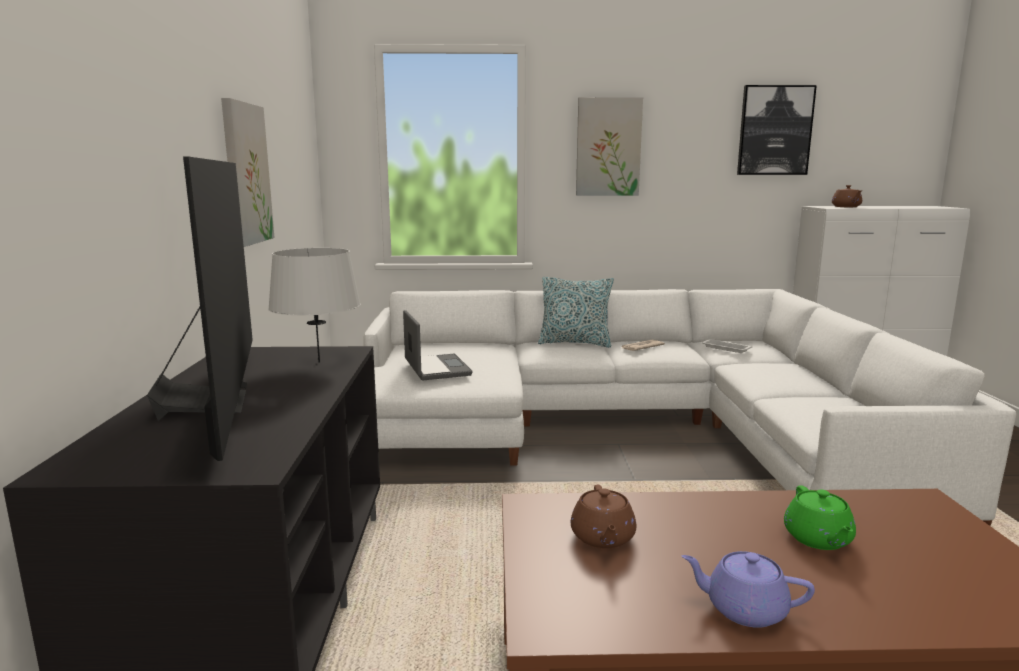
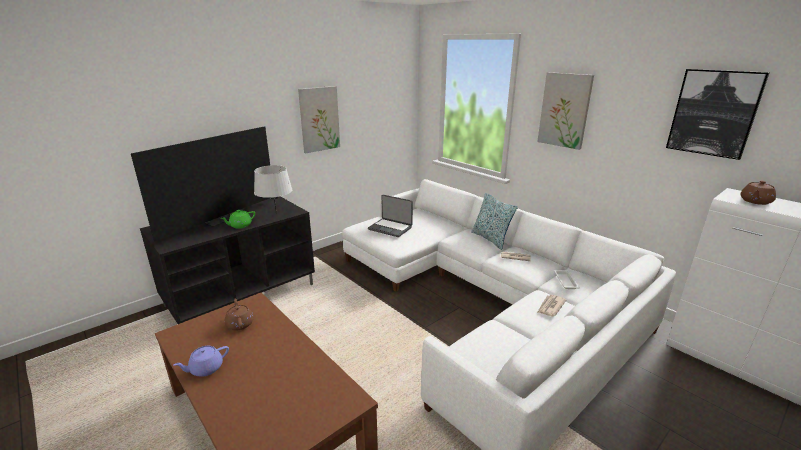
camera: 50 degrees right, 10 degrees up
(436, 368) = (390, 228): laptop -> laptop turned 90 degrees clockwise
(602, 538) = (240, 324): brown teapot -> brown teapot turned 105 degrees clockwise
(744, 609) = (205, 369): purple teapot -> purple teapot turned 105 degrees counterclockwise
(771, 368) = (550, 307): none -> newspaper
(818, 539) = (278, 374): green teapot -> green teapot (240, 225)

